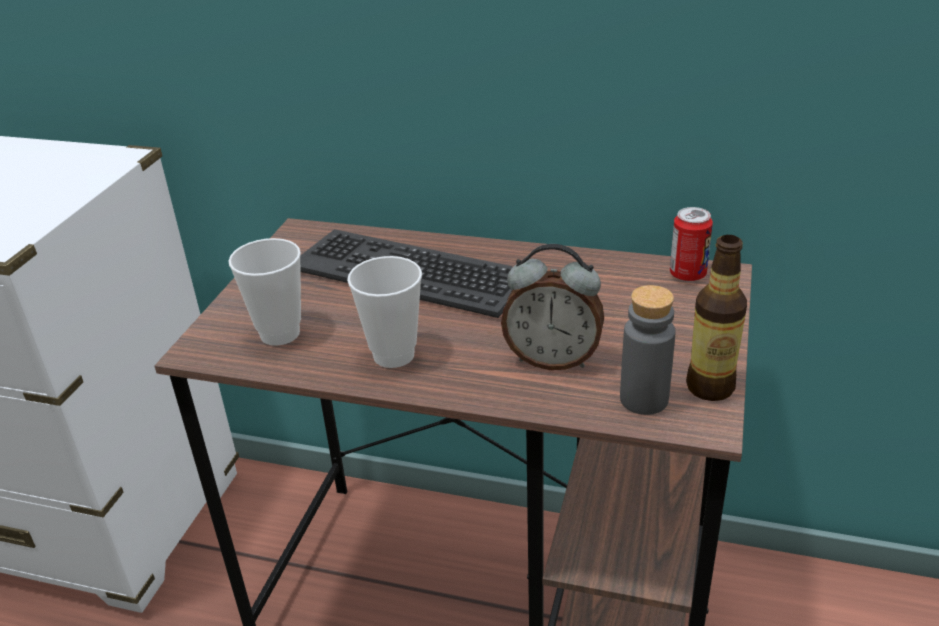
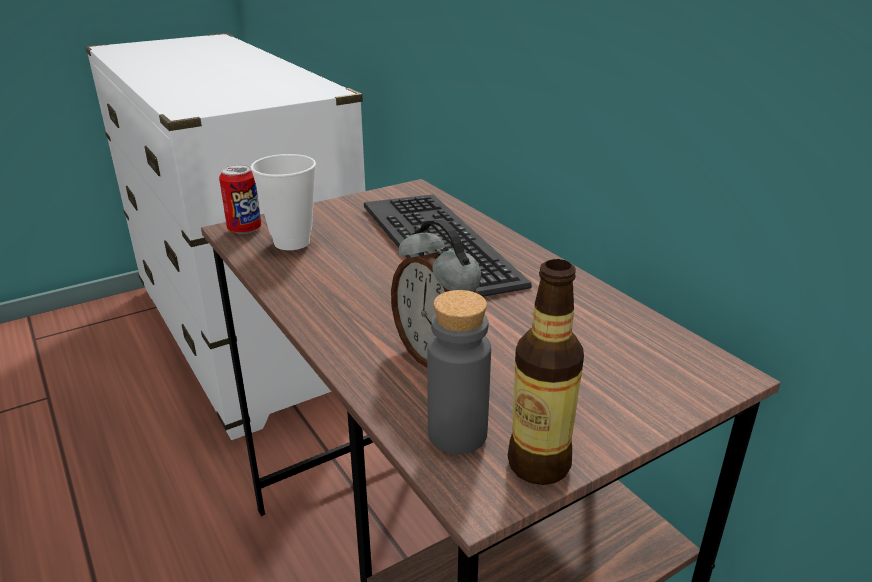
camera: 40 degrees right, 5 degrees down
(393, 355) = (332, 291): cup -> none
(687, 275) = (683, 356): can -> can (244, 229)

